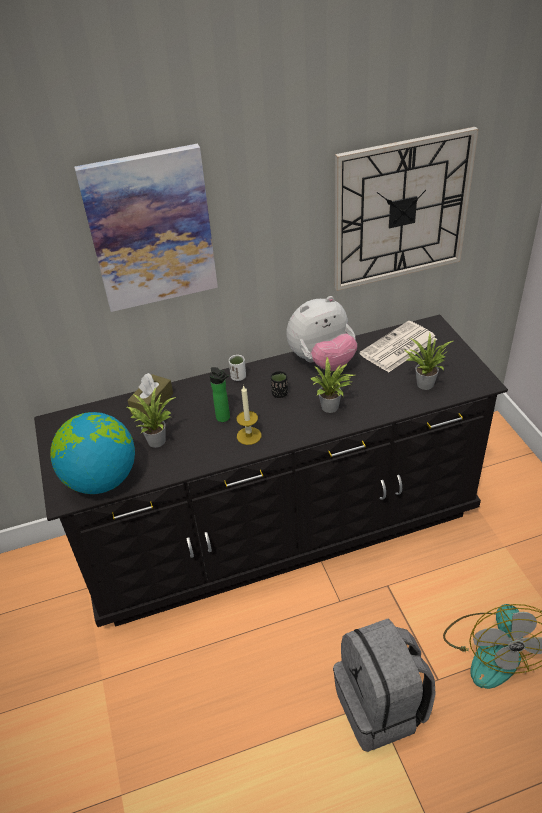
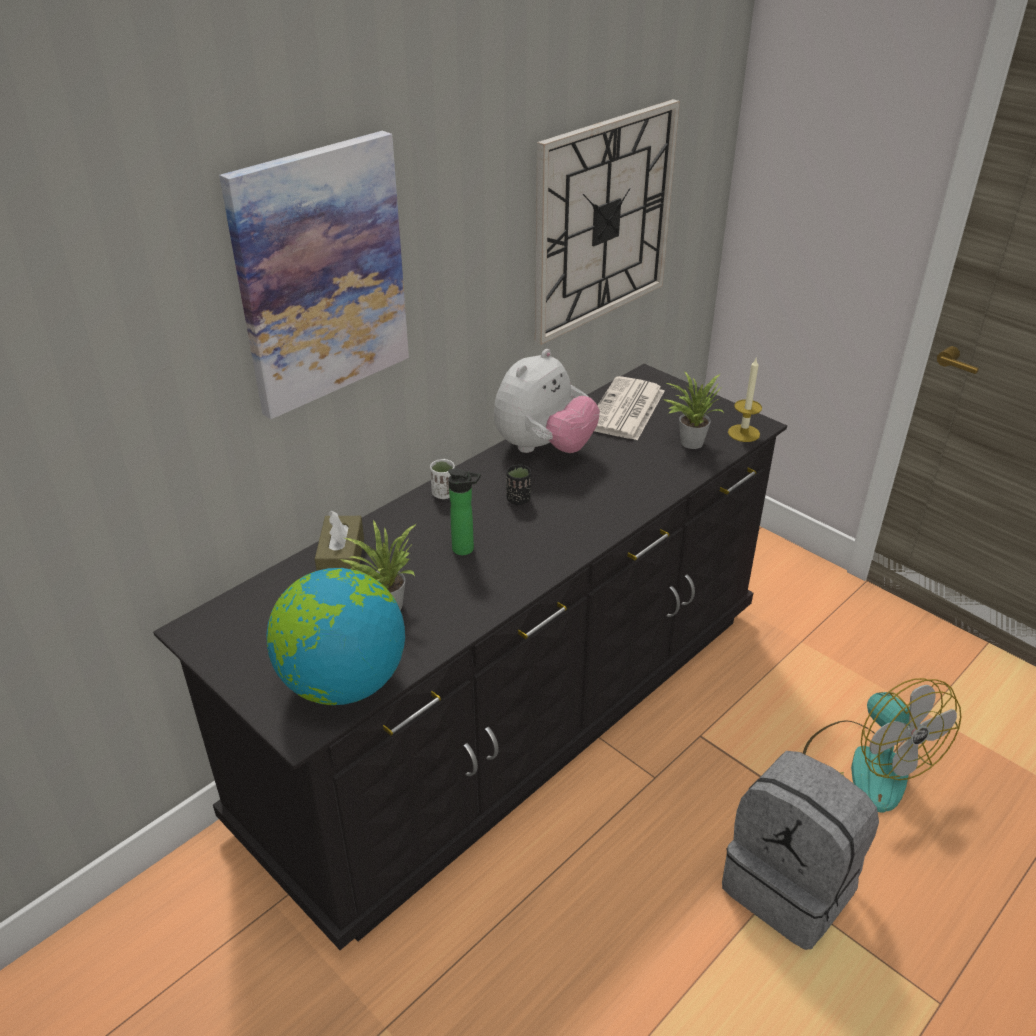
camera: 30 degrees left, 5 degrees down
(249, 436) = (518, 561): candle -> candle (743, 433)
(332, 408) = (601, 498): potted plant -> none

